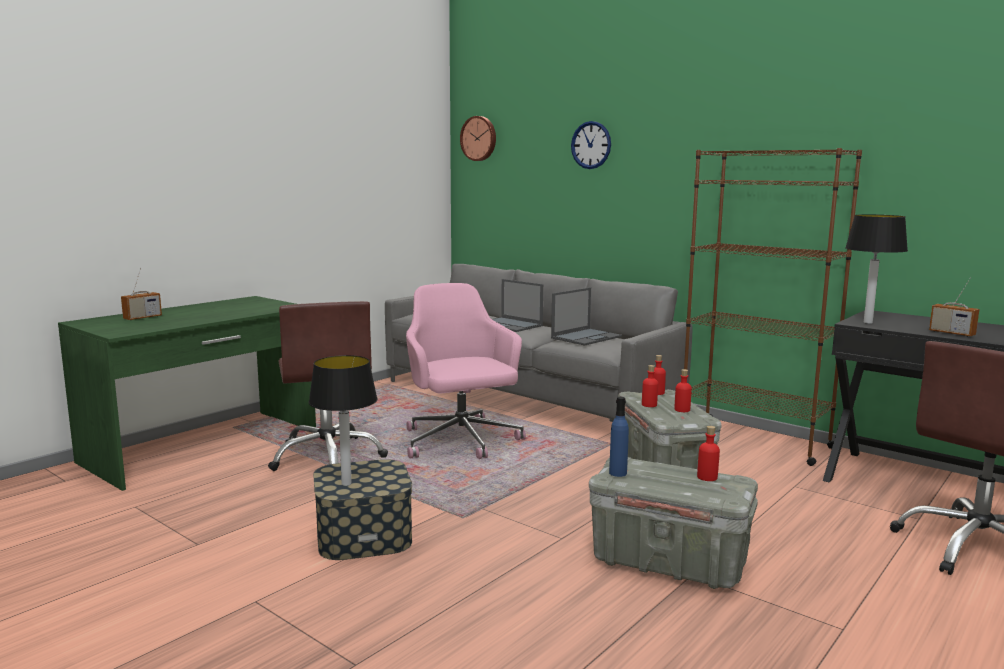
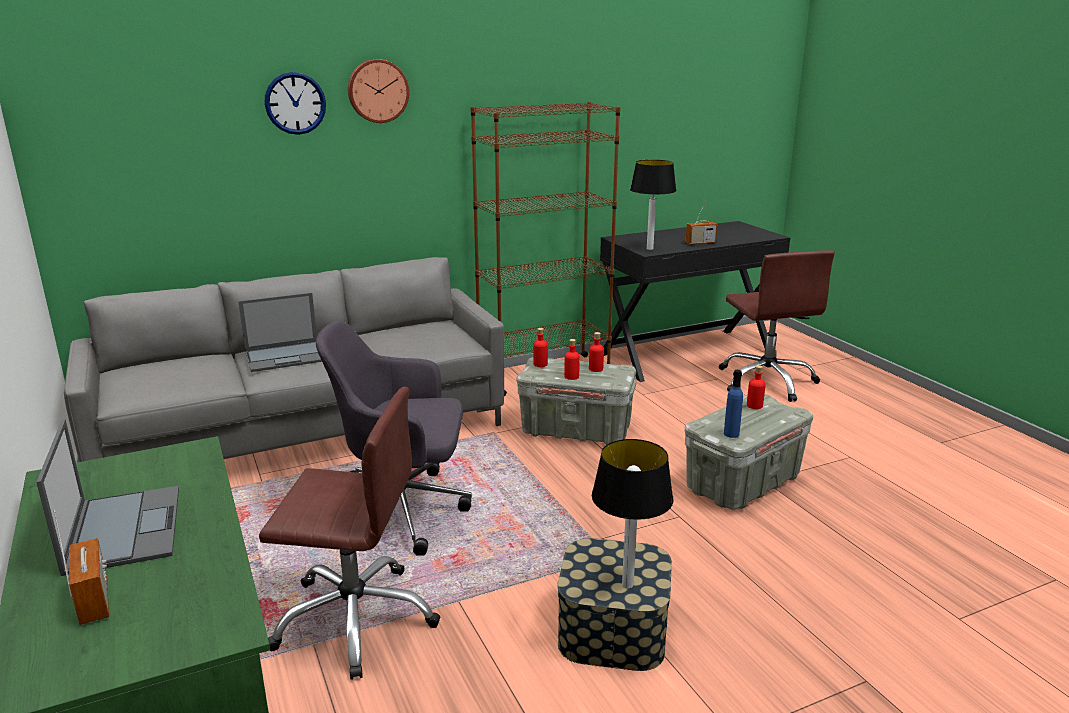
camera: 65 degrees left, 10 degrees up
(461, 441) = (403, 510): pink office chair -> grey office chair
(479, 138) = (77, 98): wall clock -> wall clock (377, 91)
(586, 337) = (400, 337): laptop -> laptop (124, 528)

